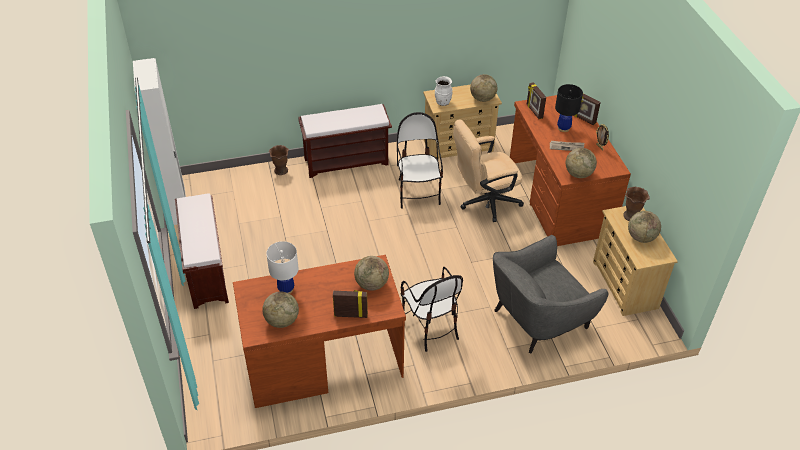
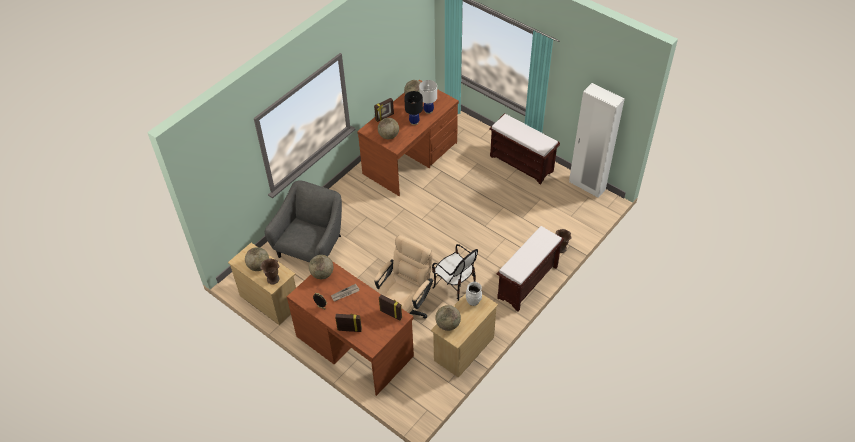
camera: 145 degrees right, 5 degrees up
(430, 327) = (370, 205): chair -> none
(563, 128) = (358, 310): black table lamp -> black table lamp (414, 122)

